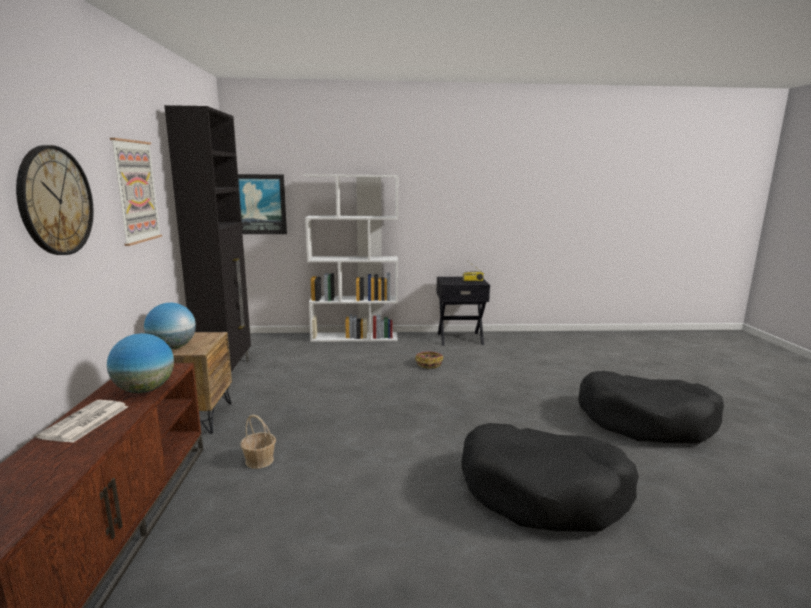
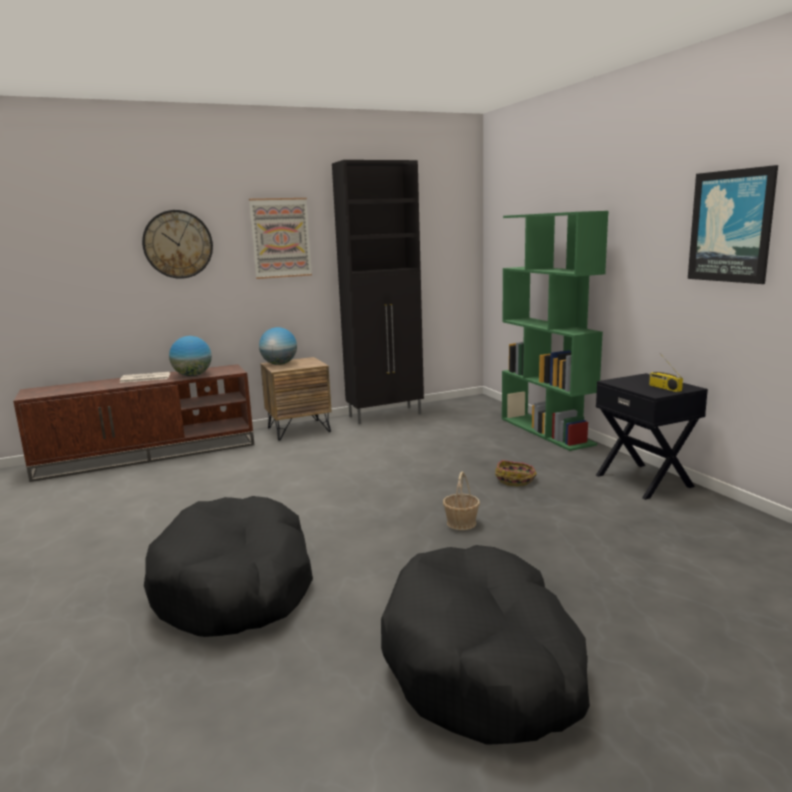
camera: 70 degrees right, 0 degrees up
(259, 461) = (246, 463): basket -> basket (461, 523)
(261, 204) = (501, 251): picture -> picture (731, 226)
(355, 337) = (547, 431): white bookcase -> green bookcase

